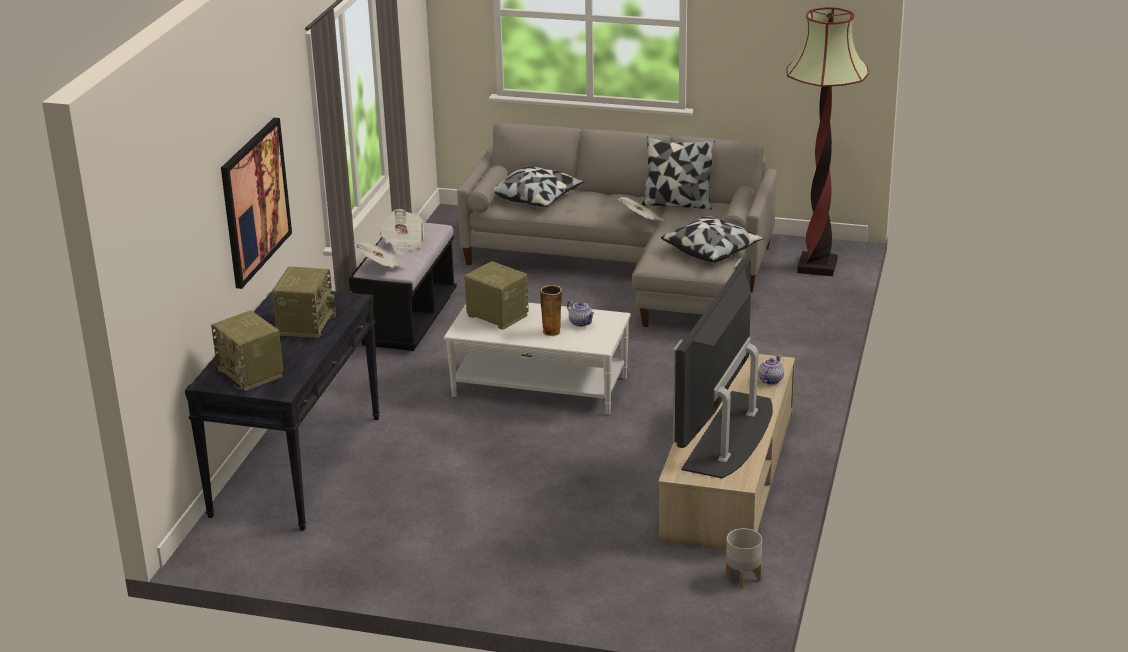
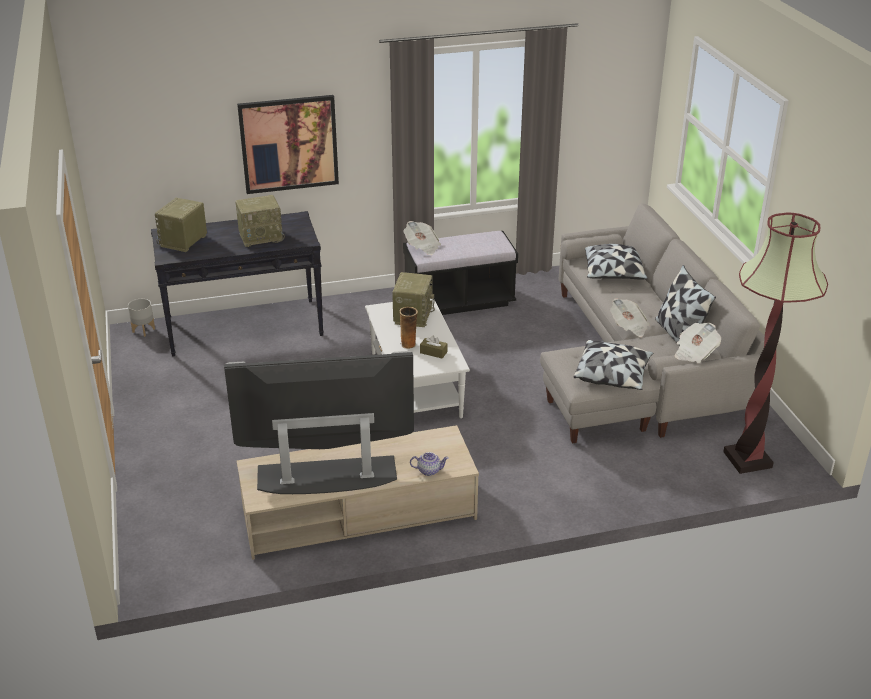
camera: 60 degrees right, 5 degrees up
(403, 243) = (465, 243): newspaper -> newspaper (694, 353)
(581, 323) = (433, 352): teapot -> brown tissue box
(742, 577) = (215, 564): grey planter -> grey planter (144, 330)

